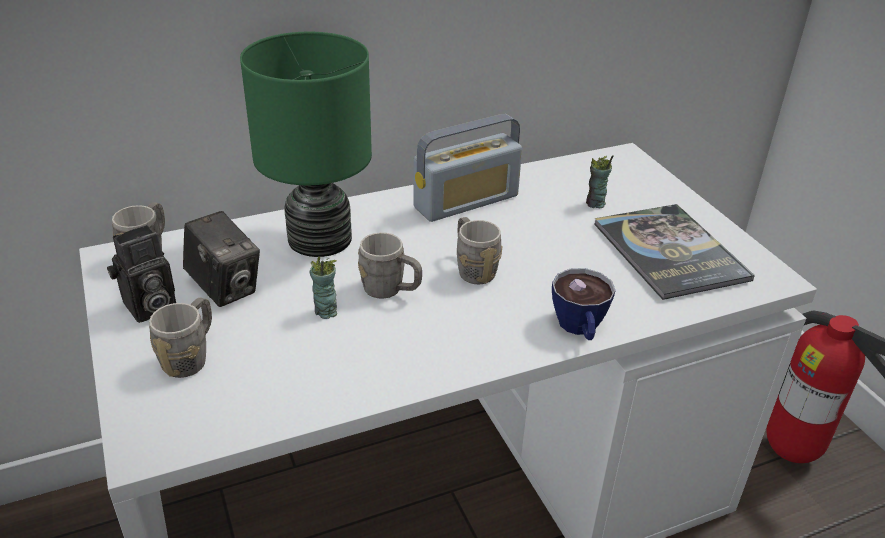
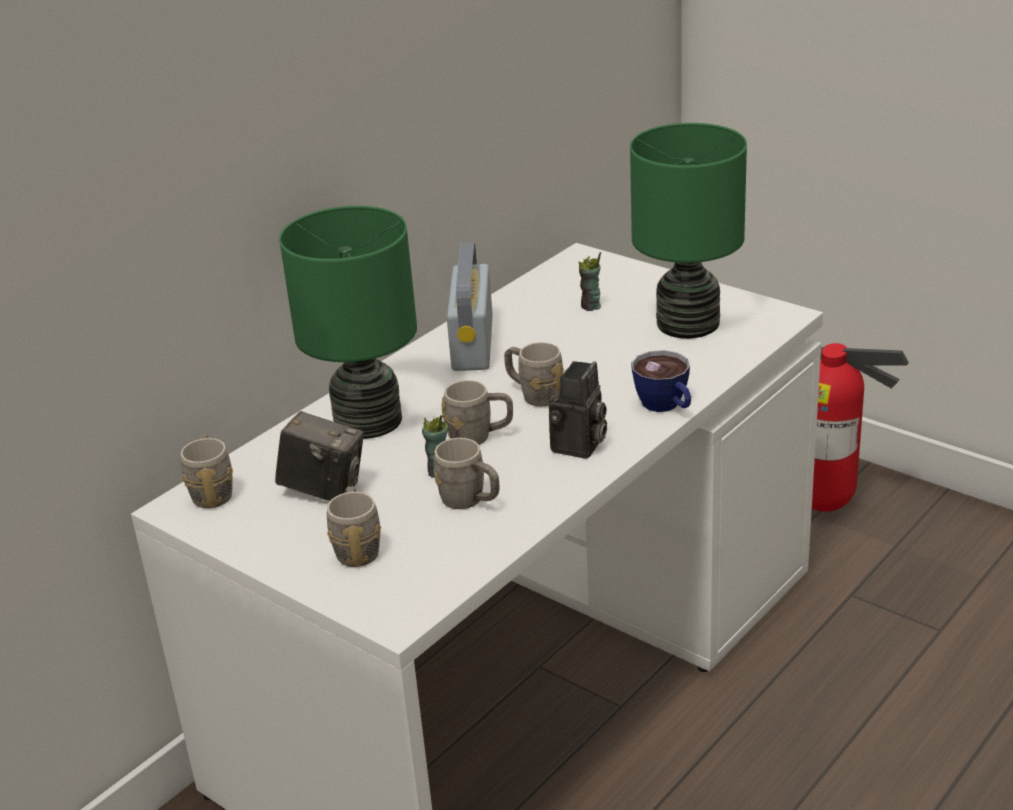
camera: 25 degrees left, 5 degrees down
(149, 308) = (270, 530): camera -> camera (579, 447)
(321, 352) = (470, 501): none -> grey mug
(466, 201) = (472, 344): radio -> radio turned 150 degrees clockwise
(669, 252) = (687, 324): book -> green table lamp

